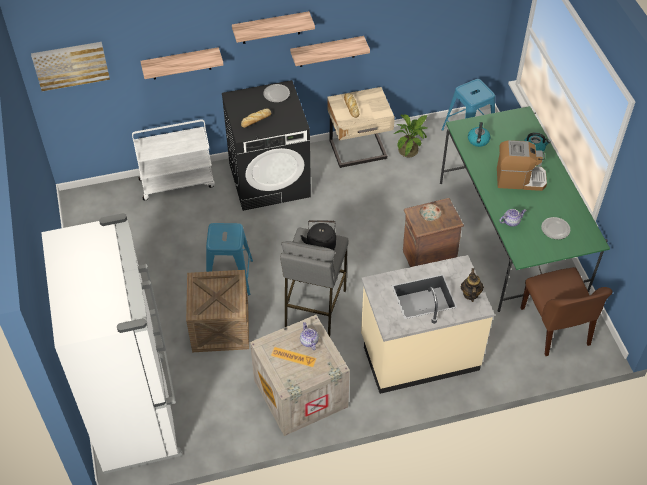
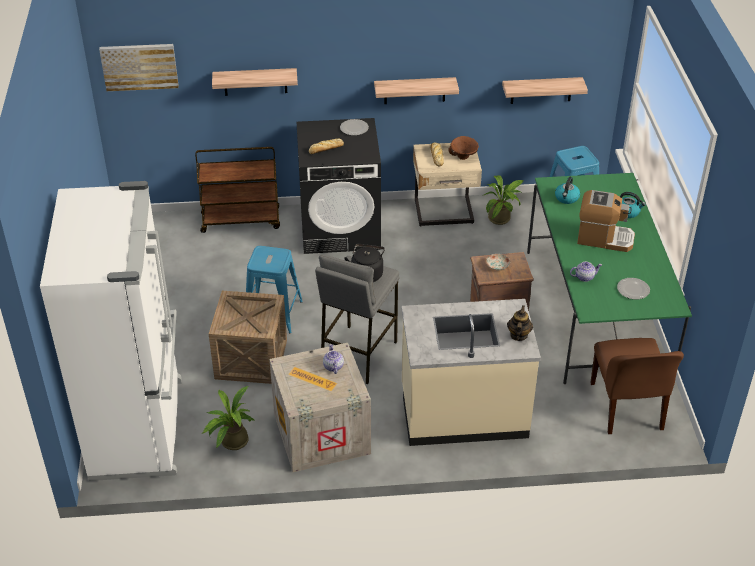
camera: 10 degrees right, 10 degrees down
(177, 182) = (241, 220): white cart -> brown cart
(222, 414) = (231, 442): none -> potted plant
(271, 28) = (354, 53): shelf -> shelf (541, 90)
(375, 105) = (463, 157): none -> brown bowl

